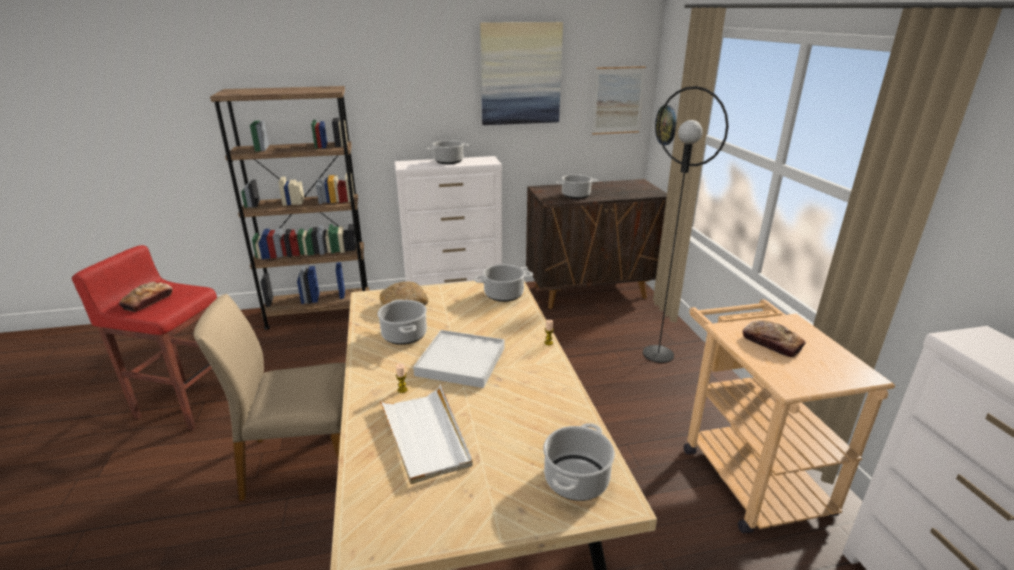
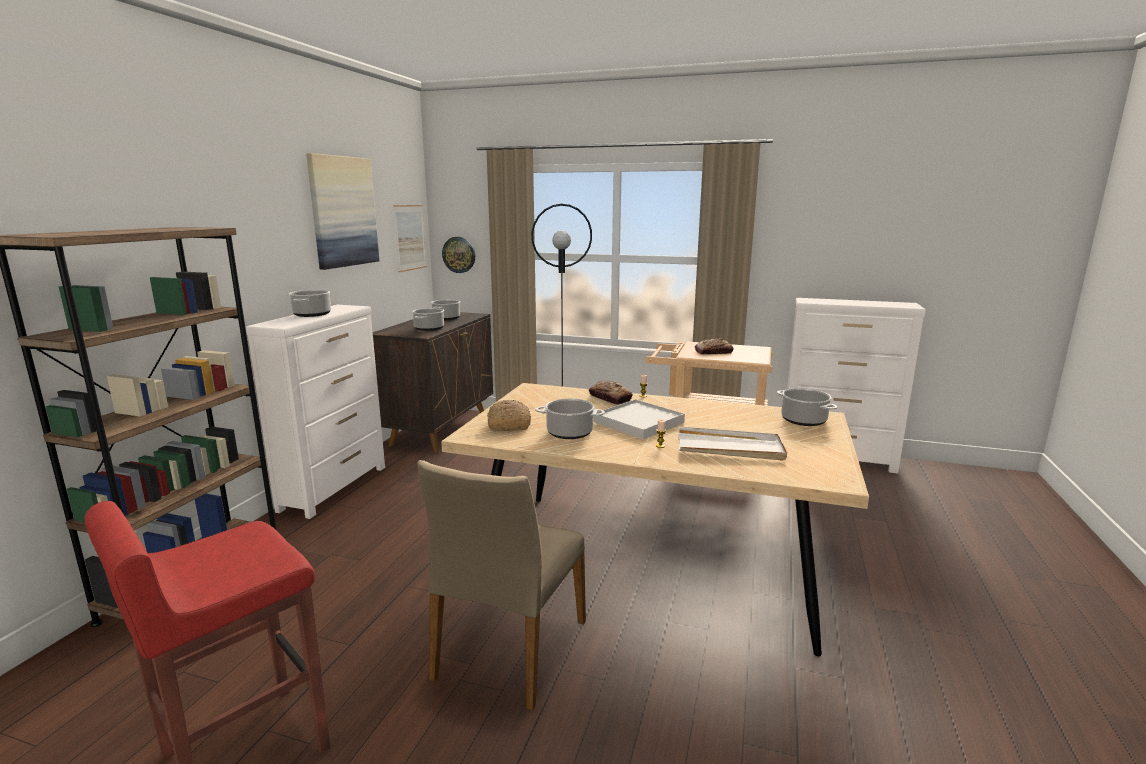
camera: 60 degrees left, 10 degrees down
(148, 301) = (216, 568): bread -> bread (610, 398)
(503, 294) = (547, 393): cooking pot -> cooking pot (446, 318)

